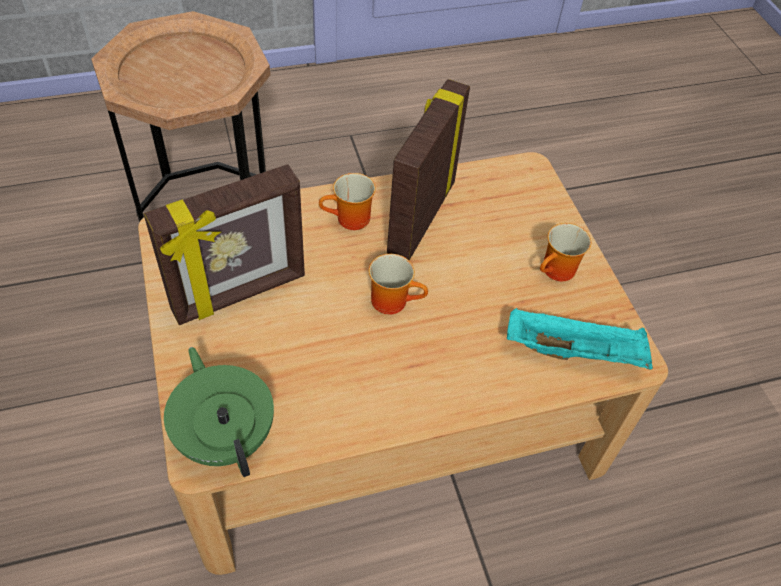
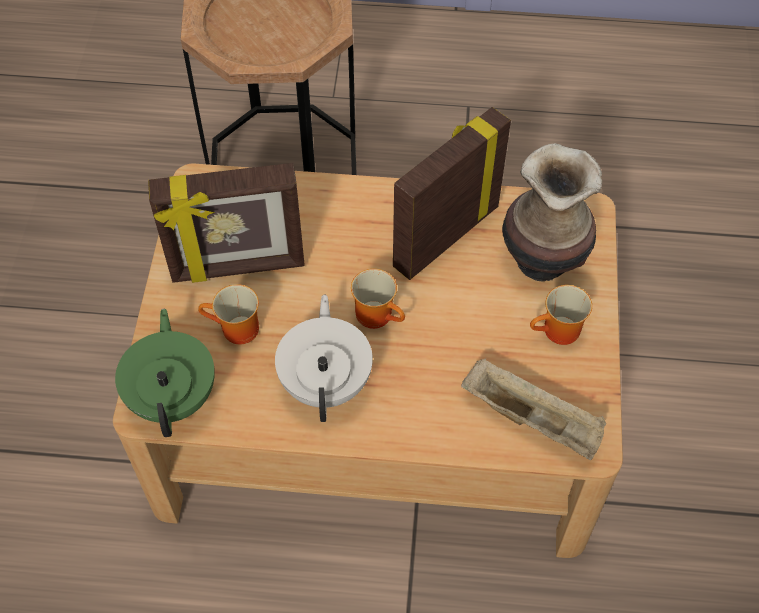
camera: 25 degrees right, 5 degrees up
(350, 221) = (373, 221): mug -> mug (235, 331)
(374, 375) = (326, 381): none -> white teapot
(512, 214) = (542, 257): none -> vase
(575, 352) = (533, 420): turquoise tray -> beige tray

